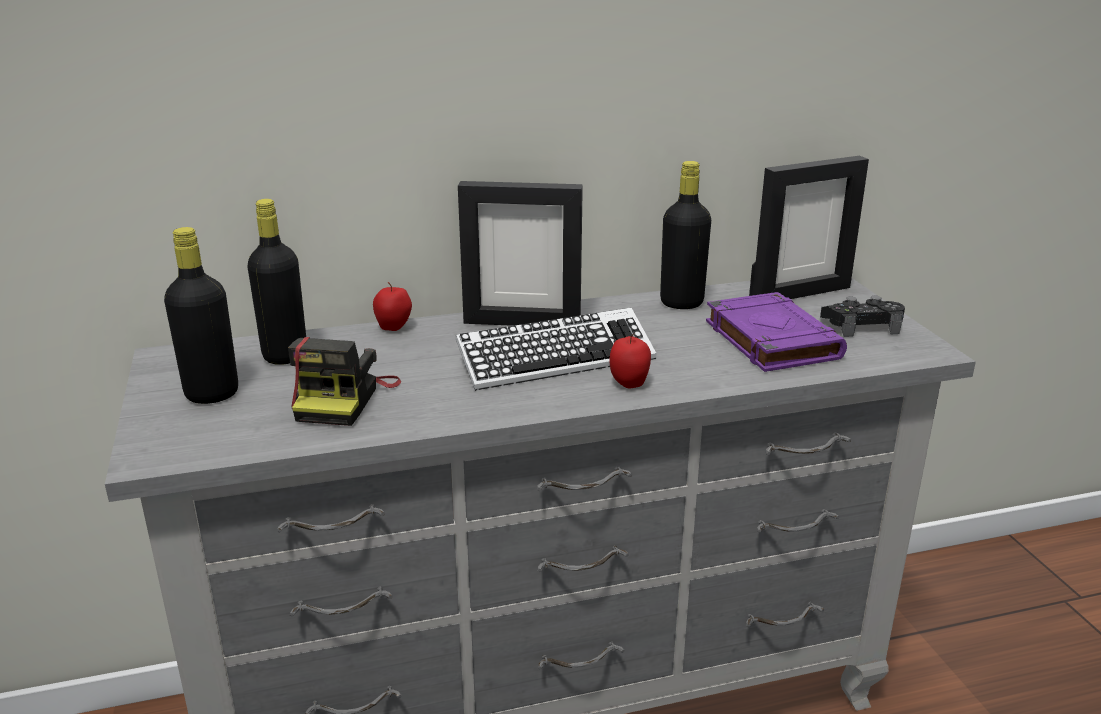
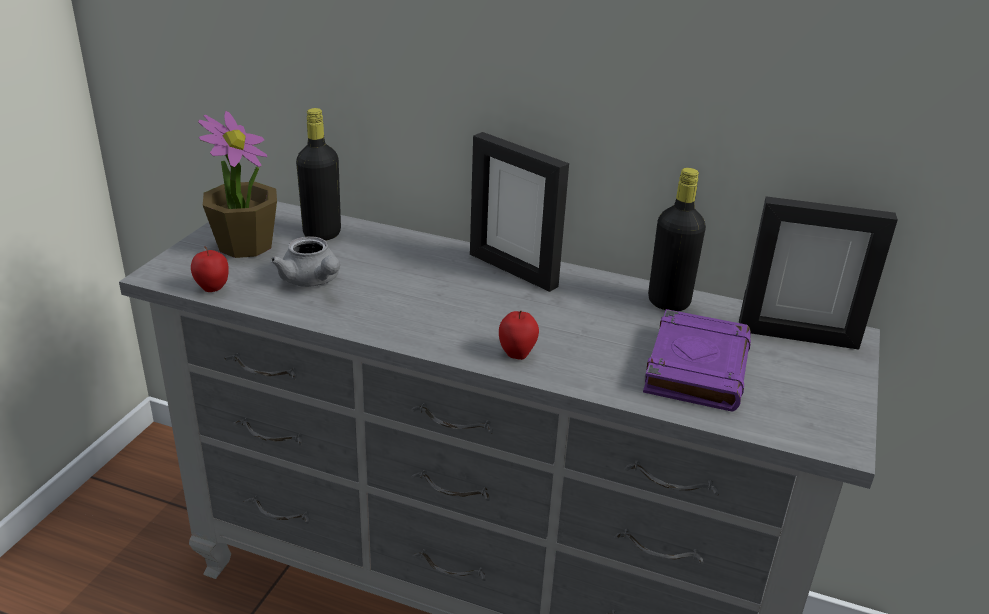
camera: 35 degrees right, 5 degrees up
(212, 394) = (245, 245): black bottle -> potted plant
(344, 399) = (312, 281): camera -> grey teapot
(394, 328) = (417, 240): apple -> apple (212, 289)
(556, 360) = (492, 311): keyboard -> none
(861, 325) = (808, 390): black game controller -> none

